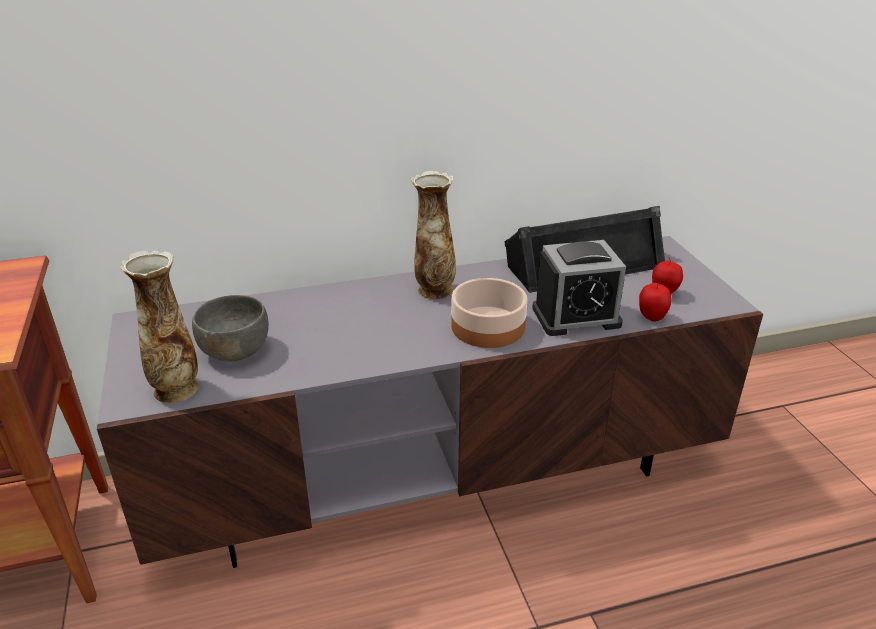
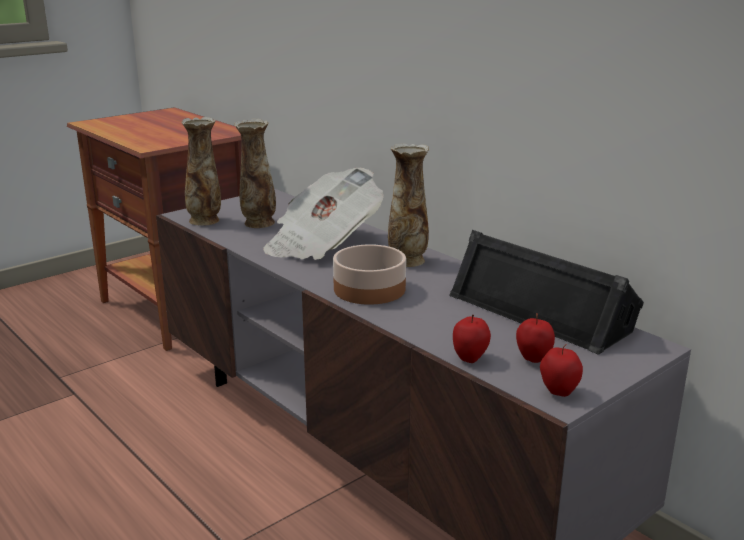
camera: 65 degrees right, 10 degrees down
(234, 350) = (258, 223): grey bowl -> vase
(347, 324) = (322, 244): none -> newspaper
(576, 317) = (428, 322): alarm clock -> none
(716, 299) = (558, 392): none -> apple

